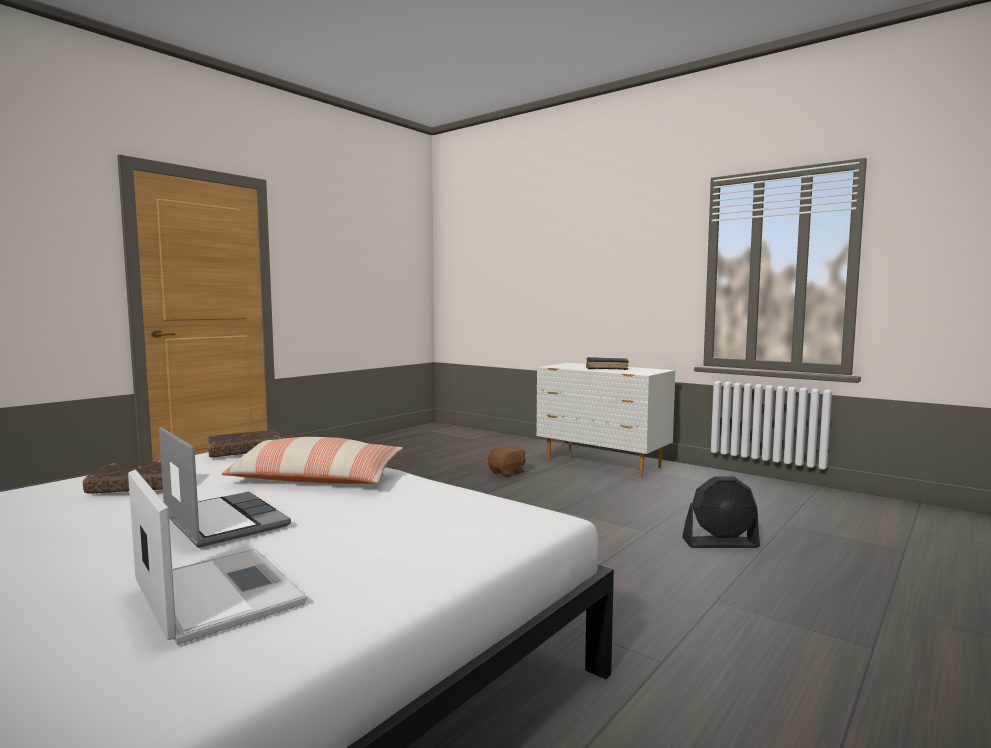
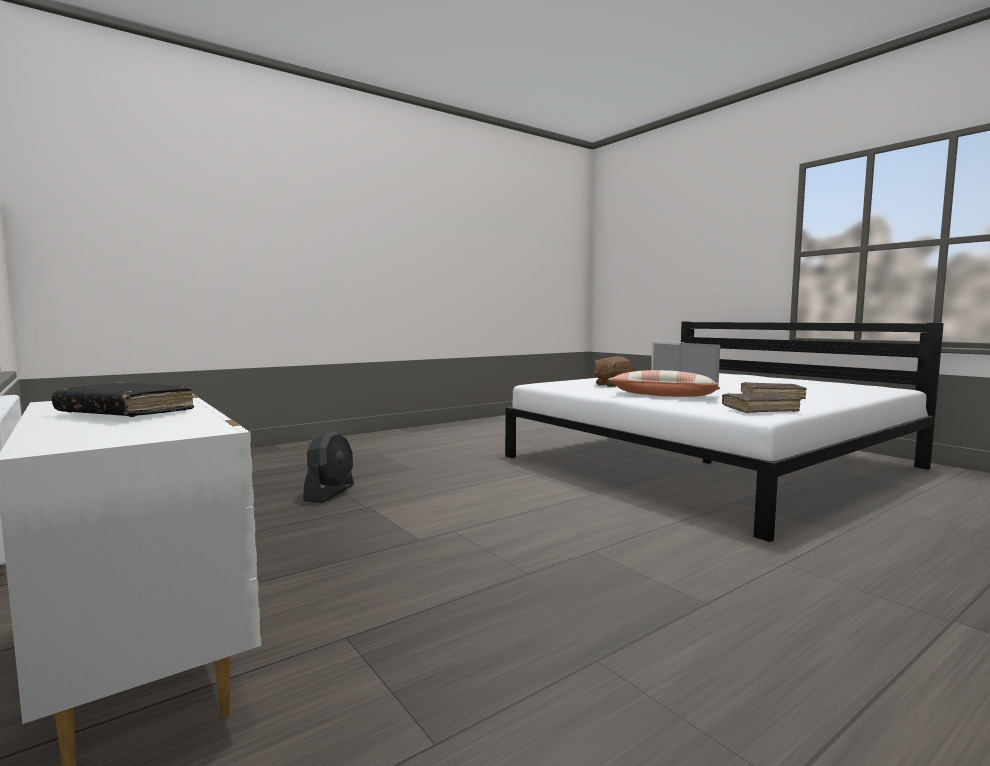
camera: 165 degrees left, 0 degrees up
(507, 473) = (409, 648): brown plush toy -> brown plush toy (613, 385)
(720, 543) = (330, 493): black fan -> black fan turned 90 degrees clockwise

